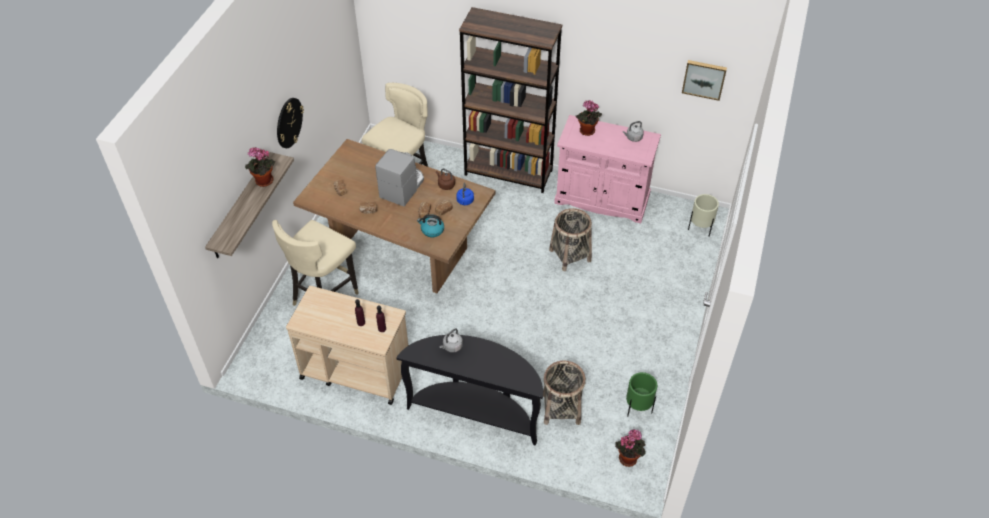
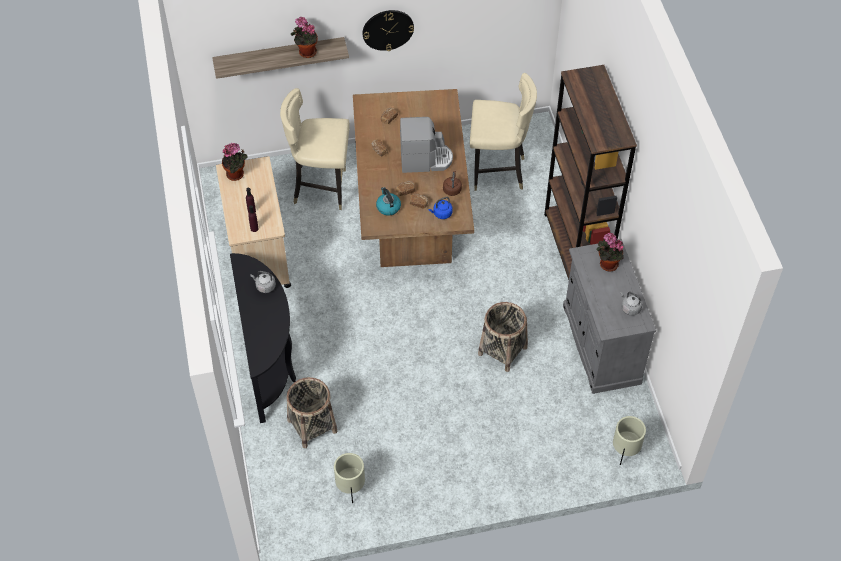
camera: 60 degrees right, 5 degrees up
(602, 199) = (601, 344): pink cabinet -> grey cabinet
(628, 457) = (291, 504): potted plant -> potted plant (237, 174)
(637, 408) = (350, 488): green planter -> beige planter
(704, 79) = (688, 309): picture -> none

